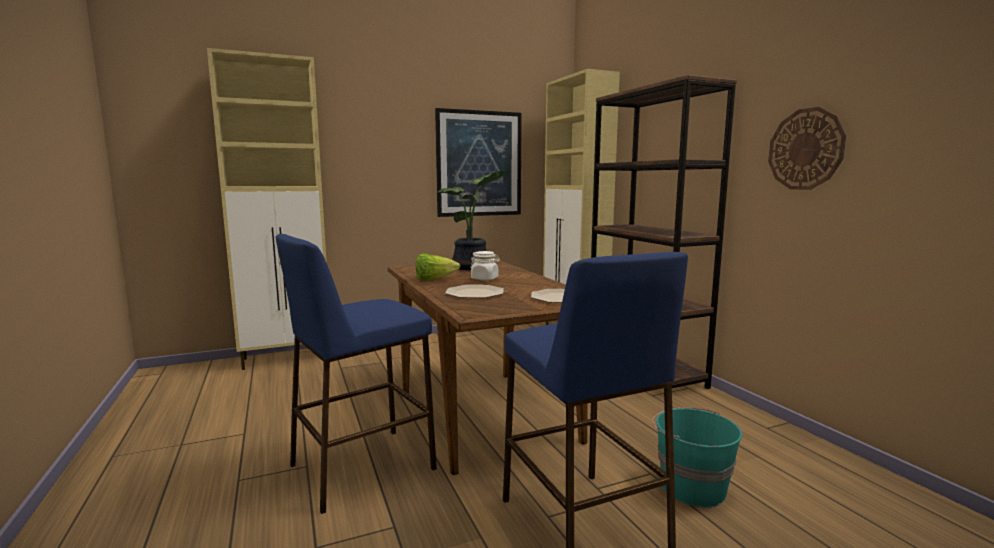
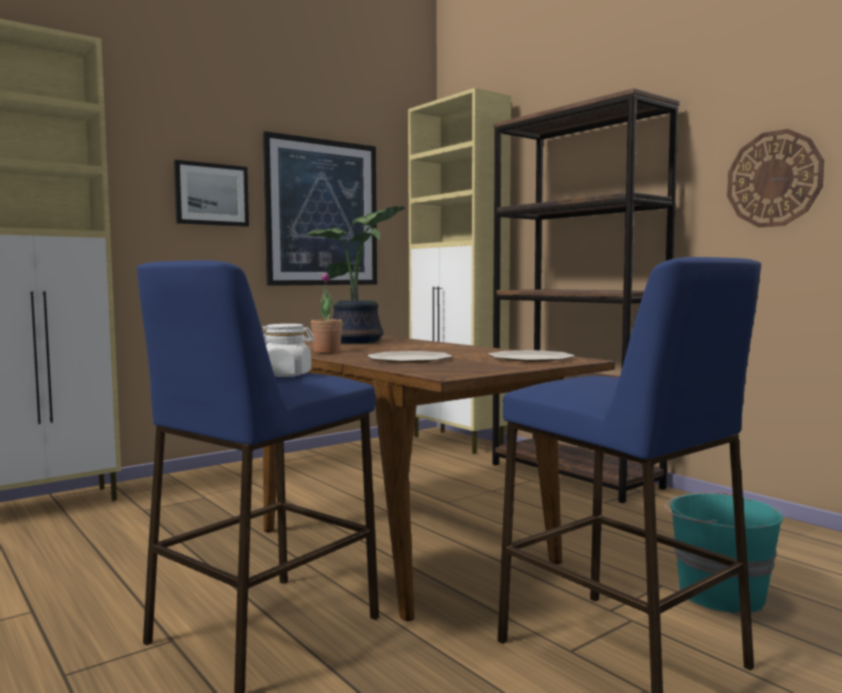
camera: 15 degrees left, 5 degrees down
(398, 155) = (211, 194): none -> picture
(434, 280) = (327, 351): lettuce -> potted plant
(485, 279) = (397, 349): white jar -> white jar (286, 375)

